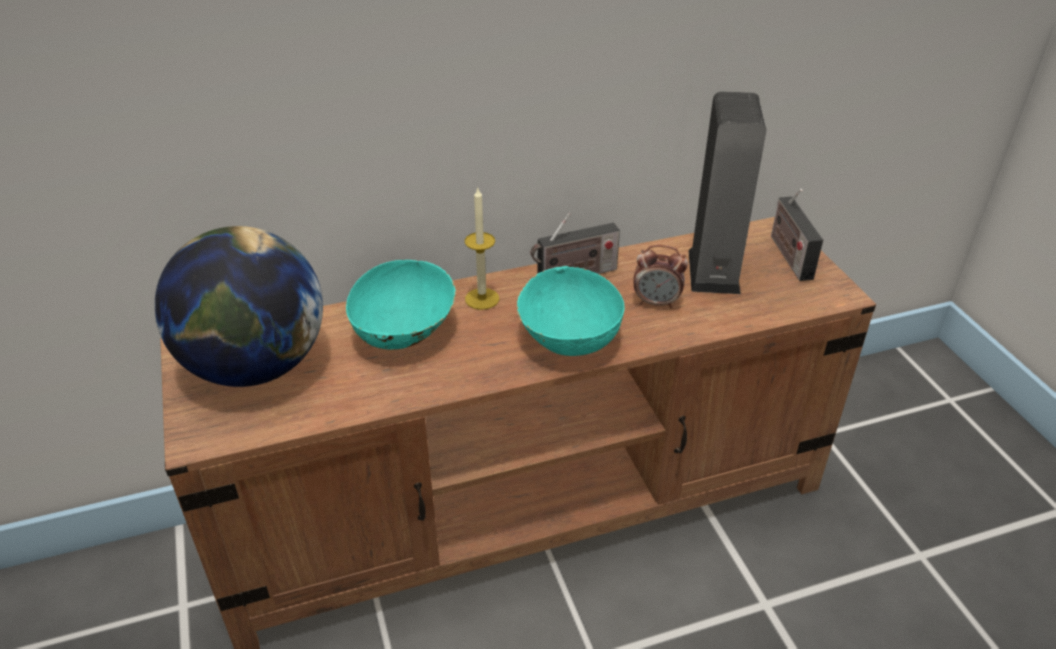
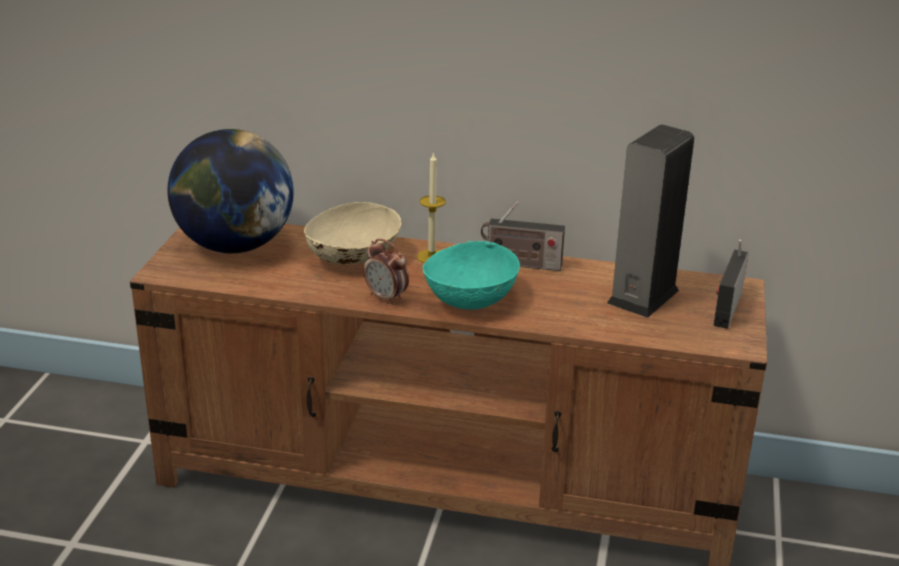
camera: 30 degrees right, 10 degrees down
(404, 332) = (353, 258): turquoise bowl -> beige bowl
(656, 302) = (567, 301): alarm clock -> alarm clock (386, 298)

